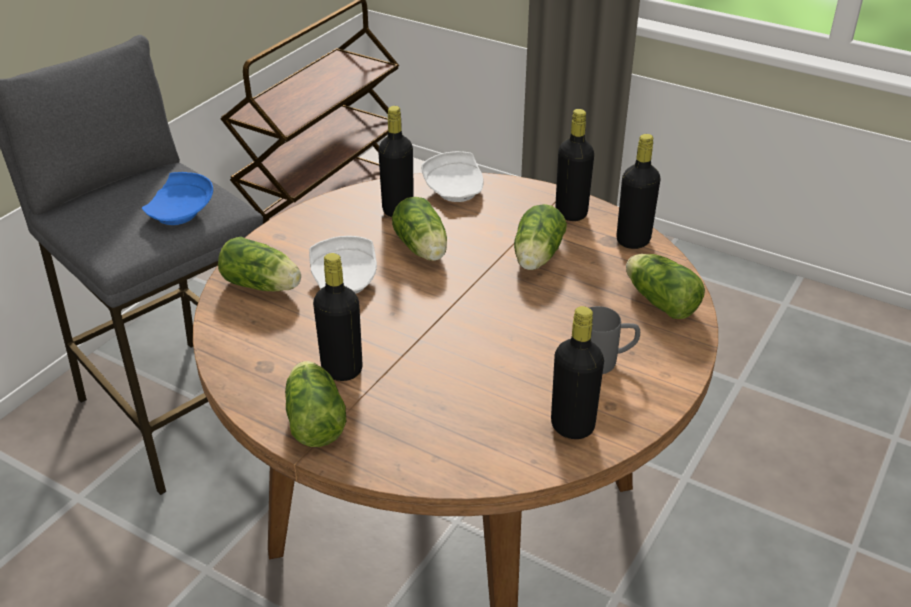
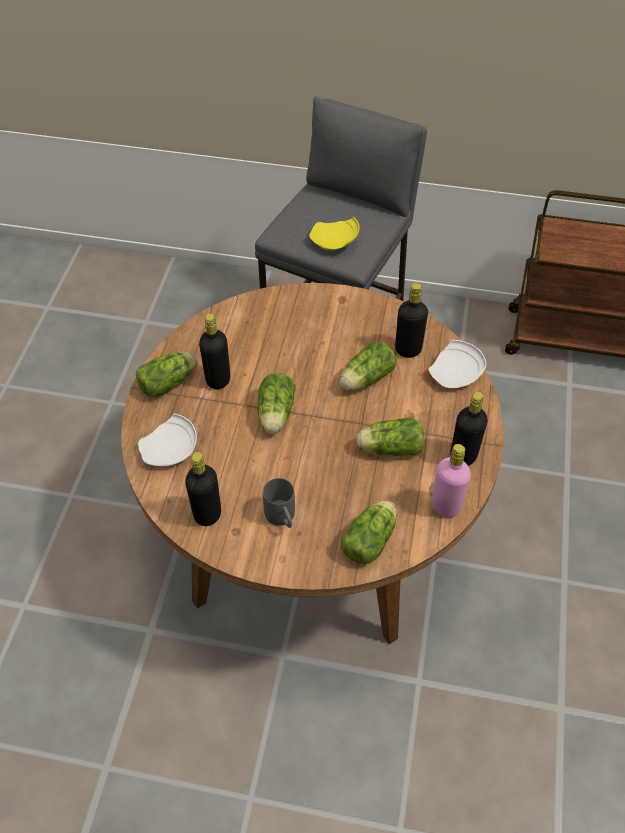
camera: 70 degrees right, 15 degrees up
(181, 212) = (335, 242): blue plate -> yellow plate
(263, 286) = (284, 313): lettuce -> lettuce (275, 415)
(345, 279) = (310, 350): white plate -> white plate (171, 450)
(633, 241) = (445, 506): black bottle -> pink bottle

